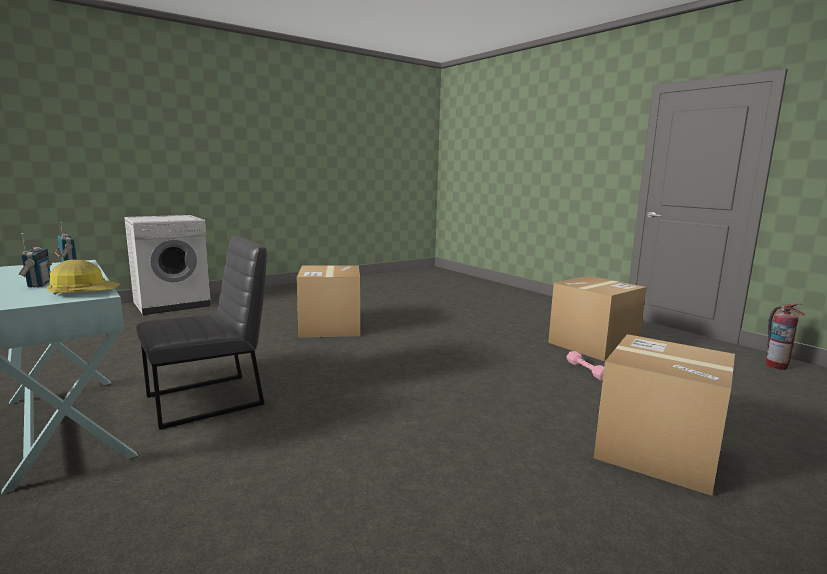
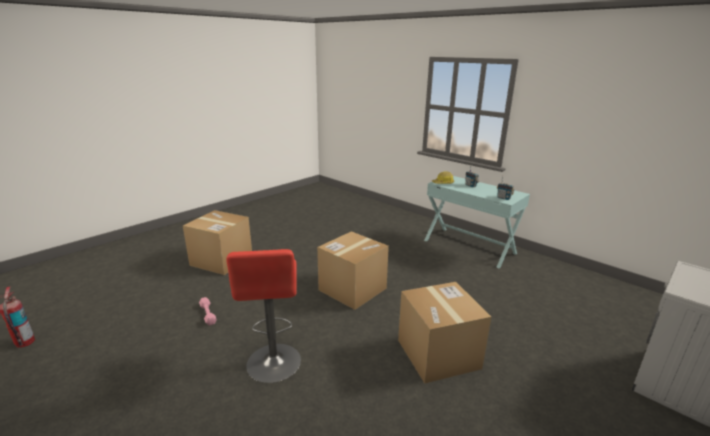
camera: 170 degrees right, 10 degrees up
(209, 399) = (433, 263): grey chair -> none
(485, 335) = (273, 363): none -> red stool
(593, 345) = (167, 357): cardboard box -> cardboard box (352, 289)

